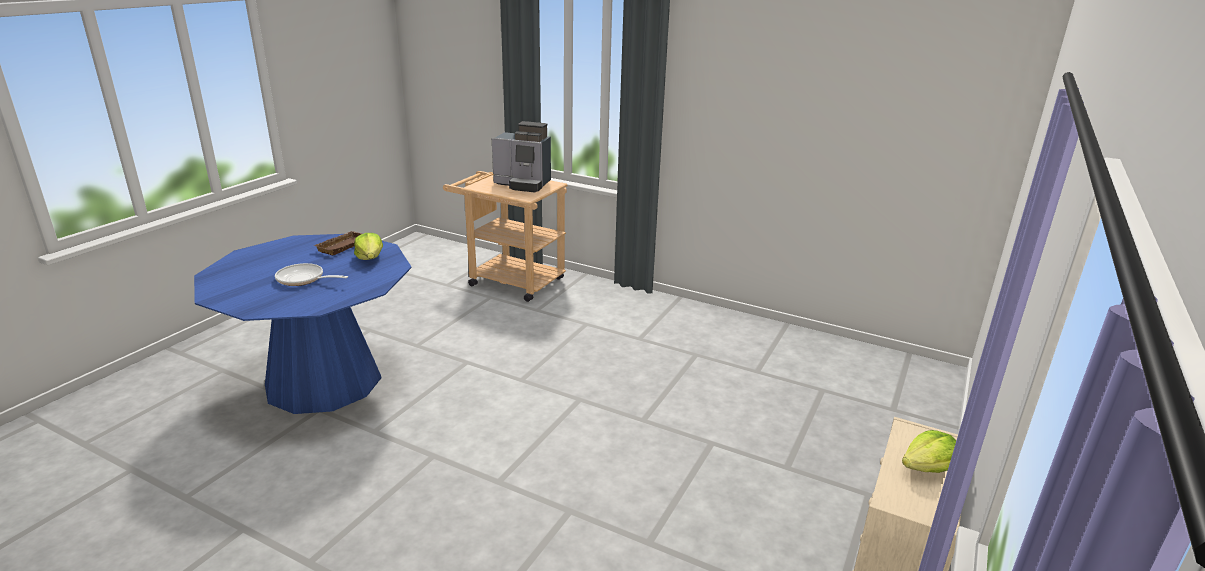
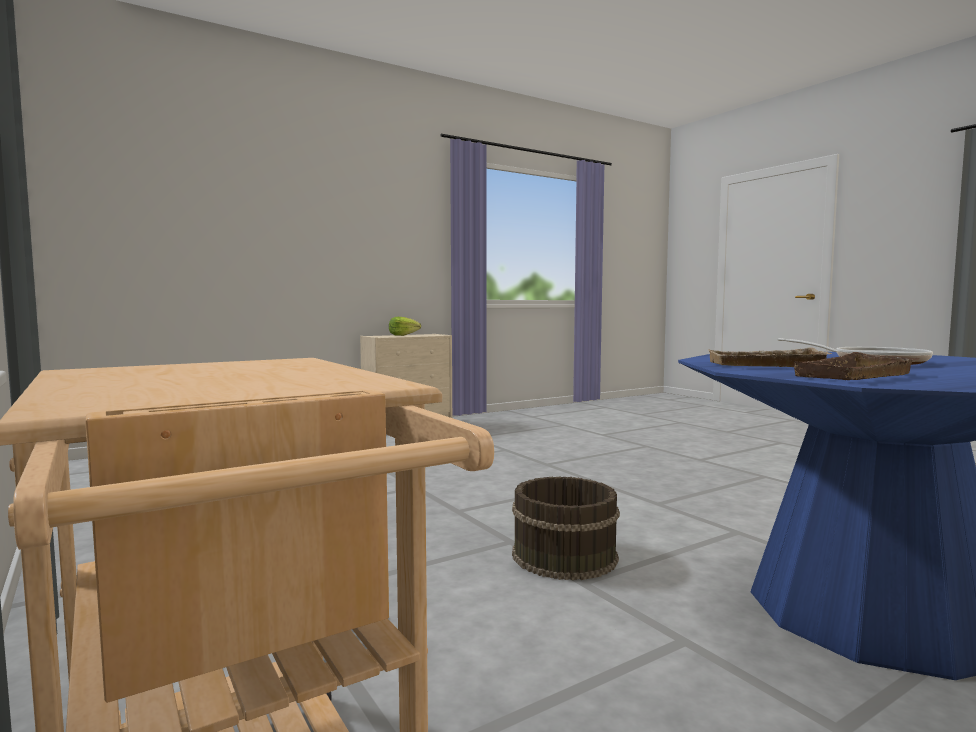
camera: 150 degrees left, 20 degrees down
(370, 258) = (764, 366): lettuce -> beige tray
(484, 376) = (563, 556): none -> brown bucket
(523, 184) = (181, 375): coffee machine -> none

